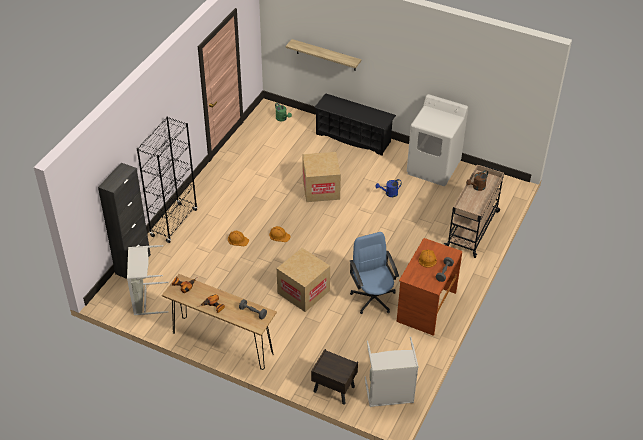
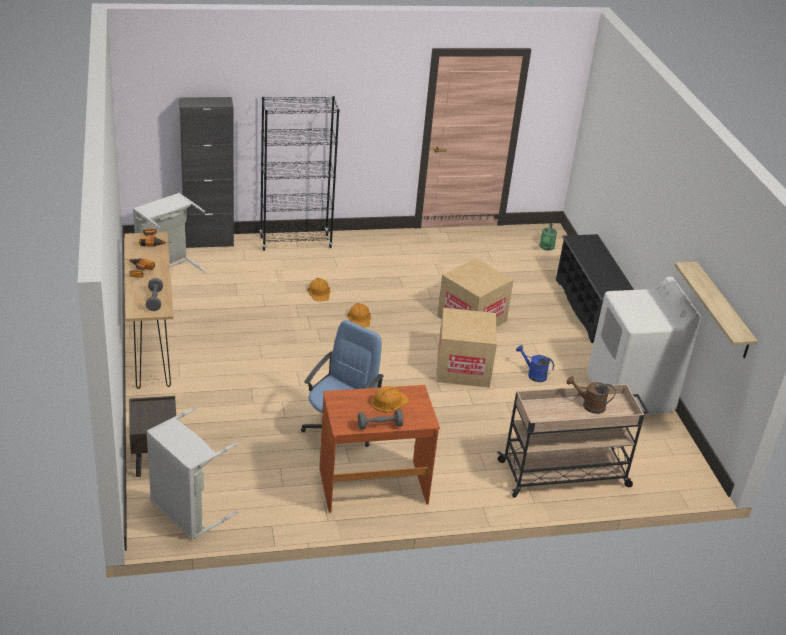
camera: 50 degrees right, 10 degrees down
(303, 292) = (290, 371): cardboard box -> cardboard box (463, 368)
(326, 55) = (613, 176): shelf -> shelf (722, 311)

